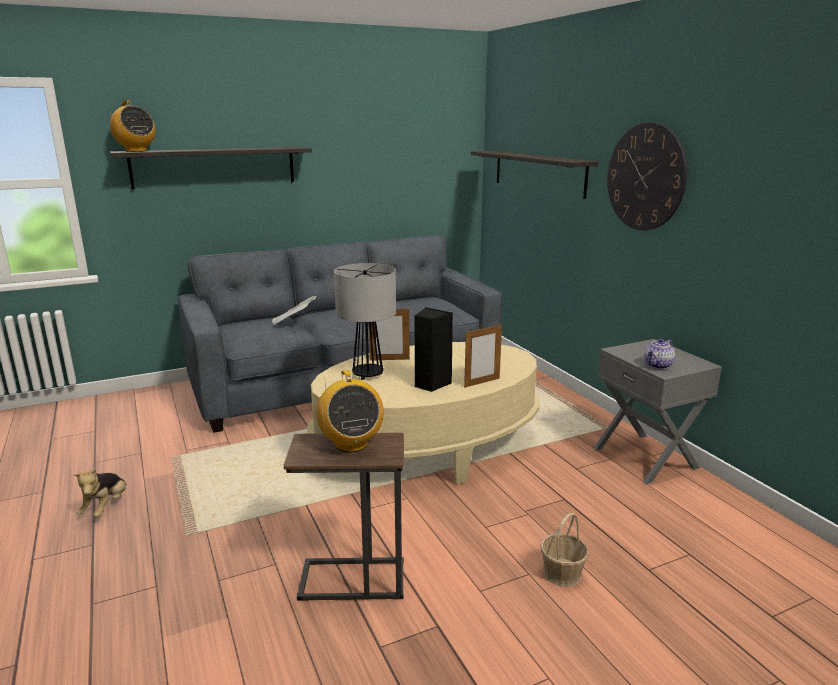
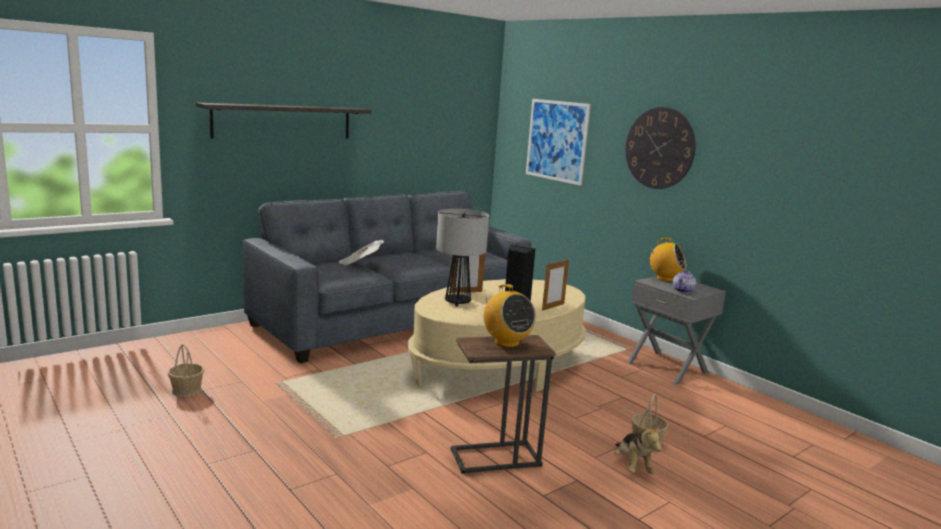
camera: 15 degrees left, 5 degrees down
(79, 461) = (187, 390): none -> basket
(106, 507) = (244, 423): plush toy -> plush toy (633, 466)
(136, 151) = (223, 104): radio -> radio (665, 279)
(538, 172) = (557, 140): shelf -> picture

